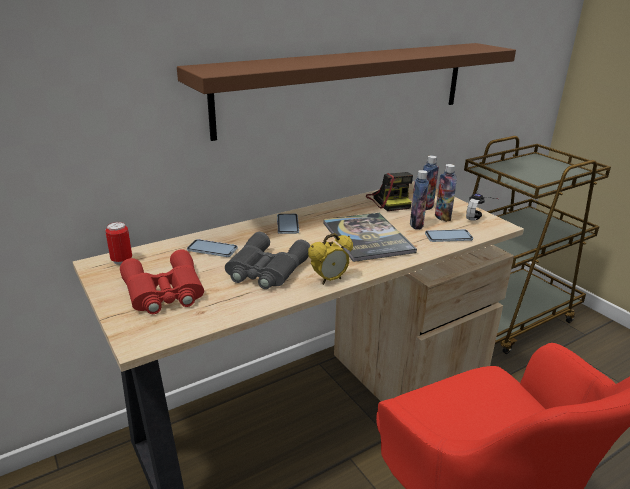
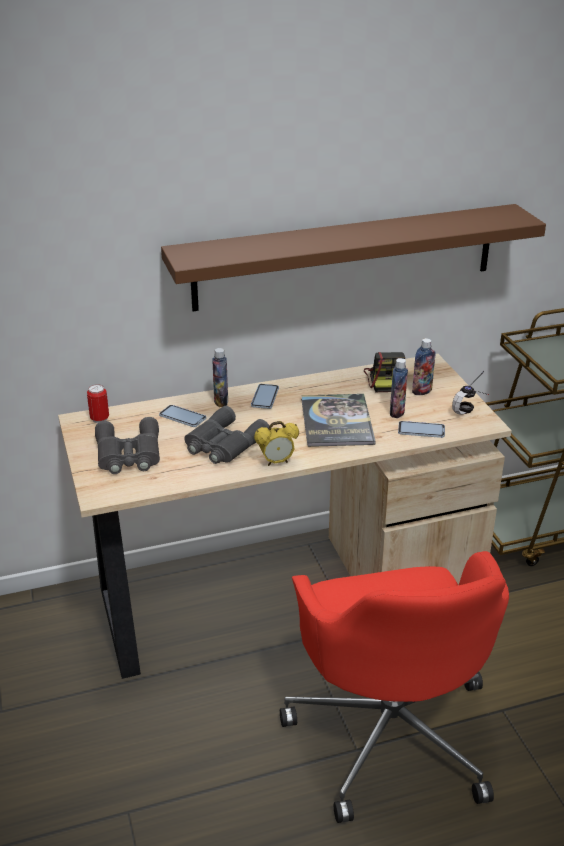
camera: 15 degrees right, 5 degrees up
(164, 291) = (128, 454): red binoculars -> grey binoculars
(442, 217) = (431, 406): bottle -> bottle (221, 401)

